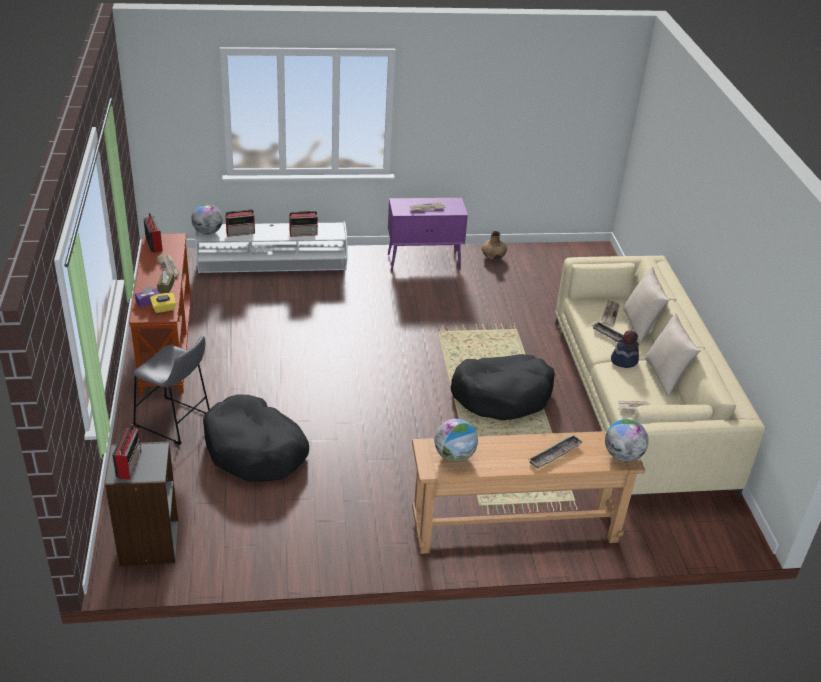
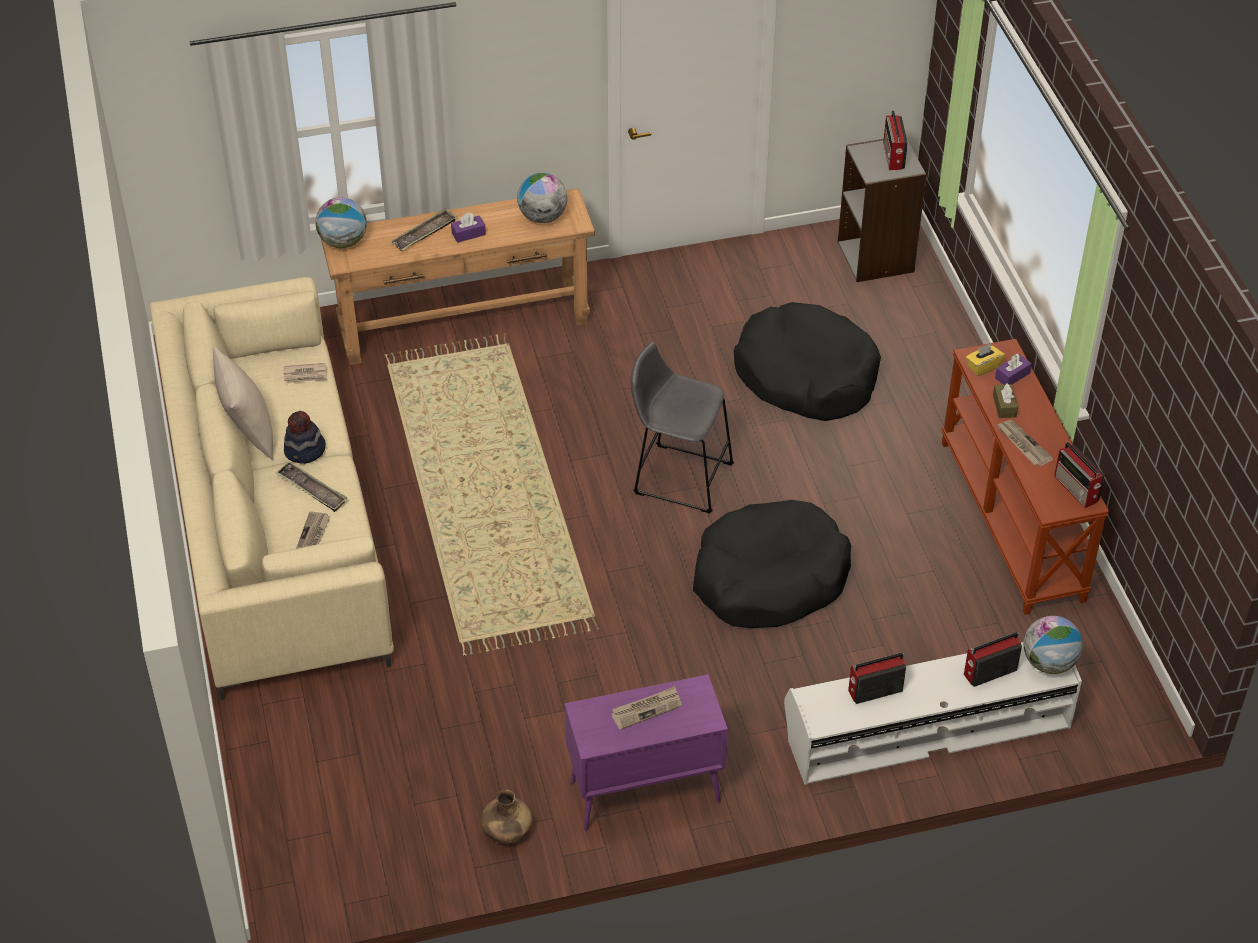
camera: 175 degrees right, 10 degrees up
(175, 422) = (927, 399): grey stool -> grey stool (678, 476)
(502, 395) = (482, 506): black dog bed -> black dog bed (769, 579)
(517, 449) = (468, 234): none -> purple tissue box
(640, 326) = (265, 521): beige pillow -> none

